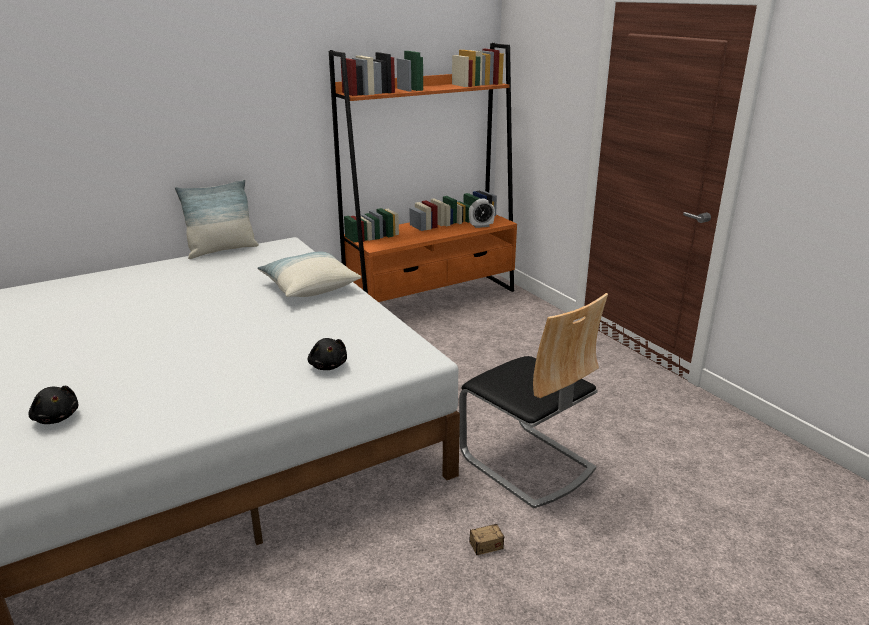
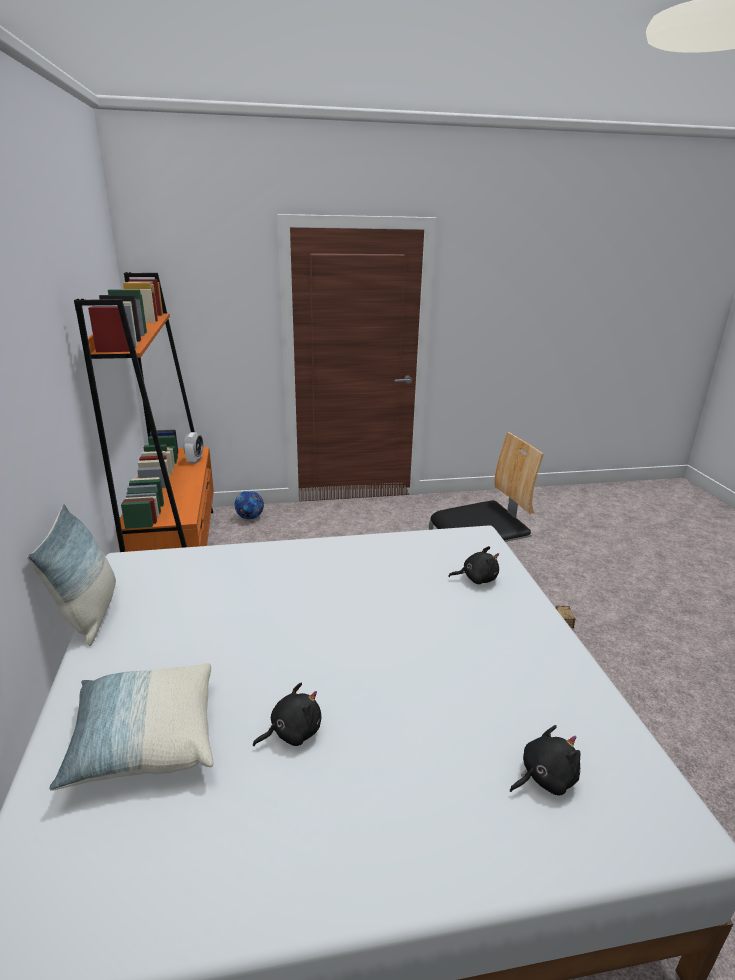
camera: 70 degrees left, 0 degrees up
(111, 326) = (292, 732): none -> black plush toy
(309, 287) = (287, 564): pillow -> pillow (145, 740)
(522, 308) = (250, 517): none -> football

